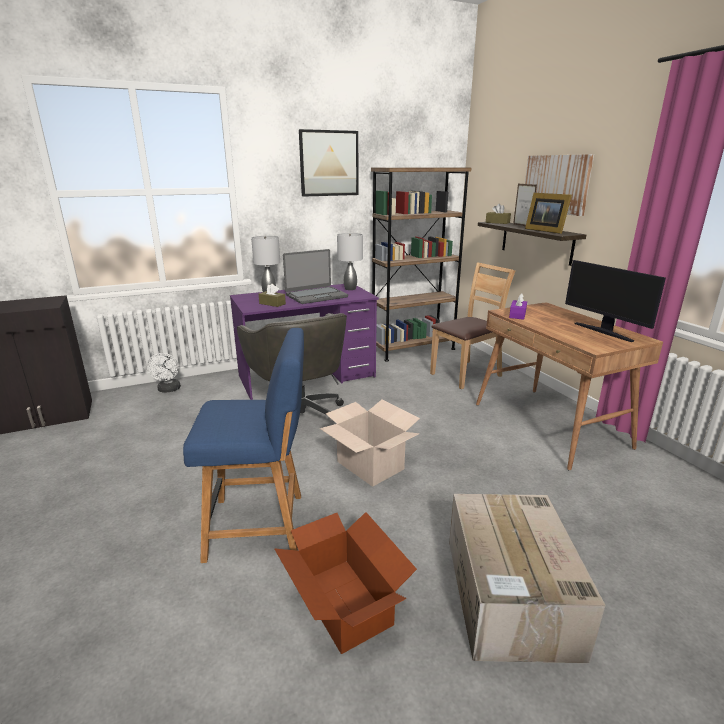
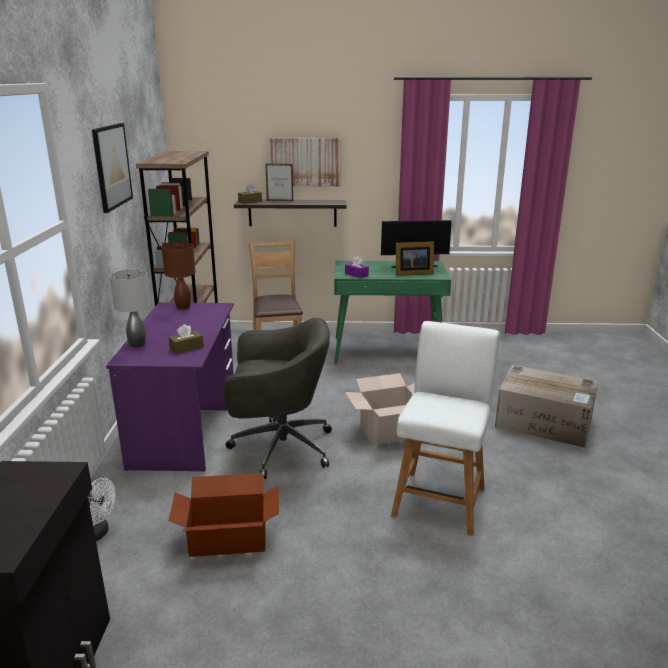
camera: 65 degrees left, 0 degrees up
(262, 526) = (440, 498): blue chair -> white chair
(316, 296) = (188, 325): laptop -> none
(345, 602) = (533, 477): cardboard box -> cardboard box (227, 537)
(350, 289) = (183, 307): grey table lamp -> brown table lamp
(545, 230) = (315, 202): picture frame -> picture frame (412, 273)
(550, 425) = (388, 350): brown desk -> green desk

